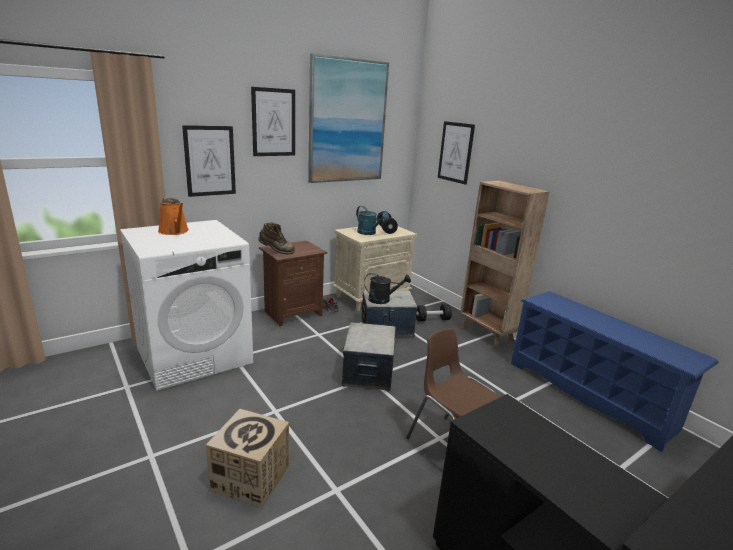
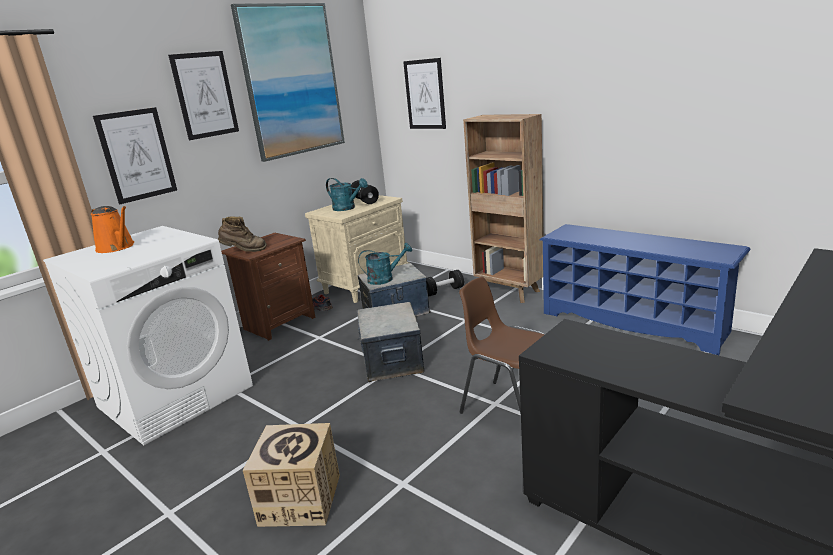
camera: 10 degrees left, 0 degrees up
(383, 300) = (385, 279): black watering can -> turquoise watering can

